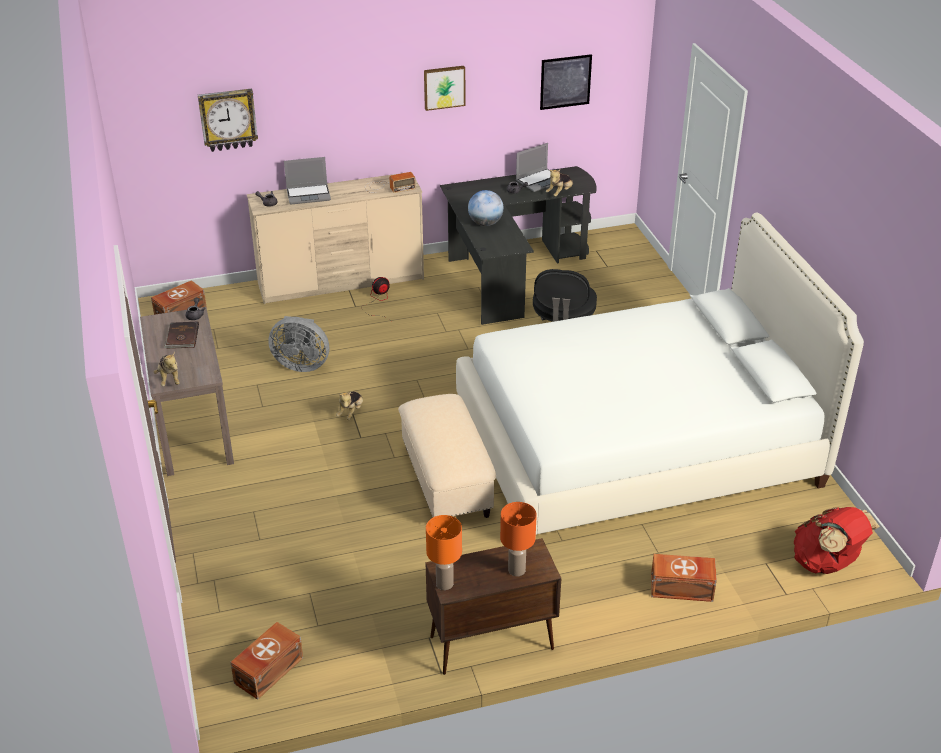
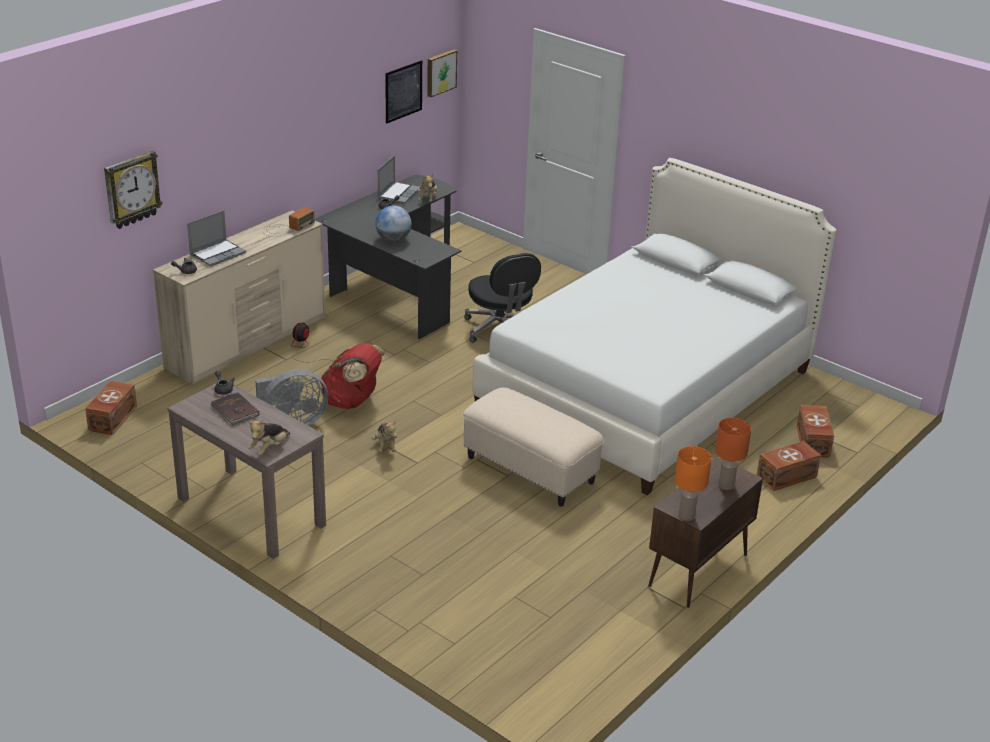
camera: 35 degrees left, 5 degrees down
(169, 379) = (269, 448): plush toy -> plush toy turned 90 degrees clockwise
(267, 670) = (549, 668): brown storage box -> brown storage box (812, 442)
(444, 87) = (312, 115): picture -> picture (440, 72)
(826, 563) = (860, 422): red backpack -> red backpack (352, 401)

